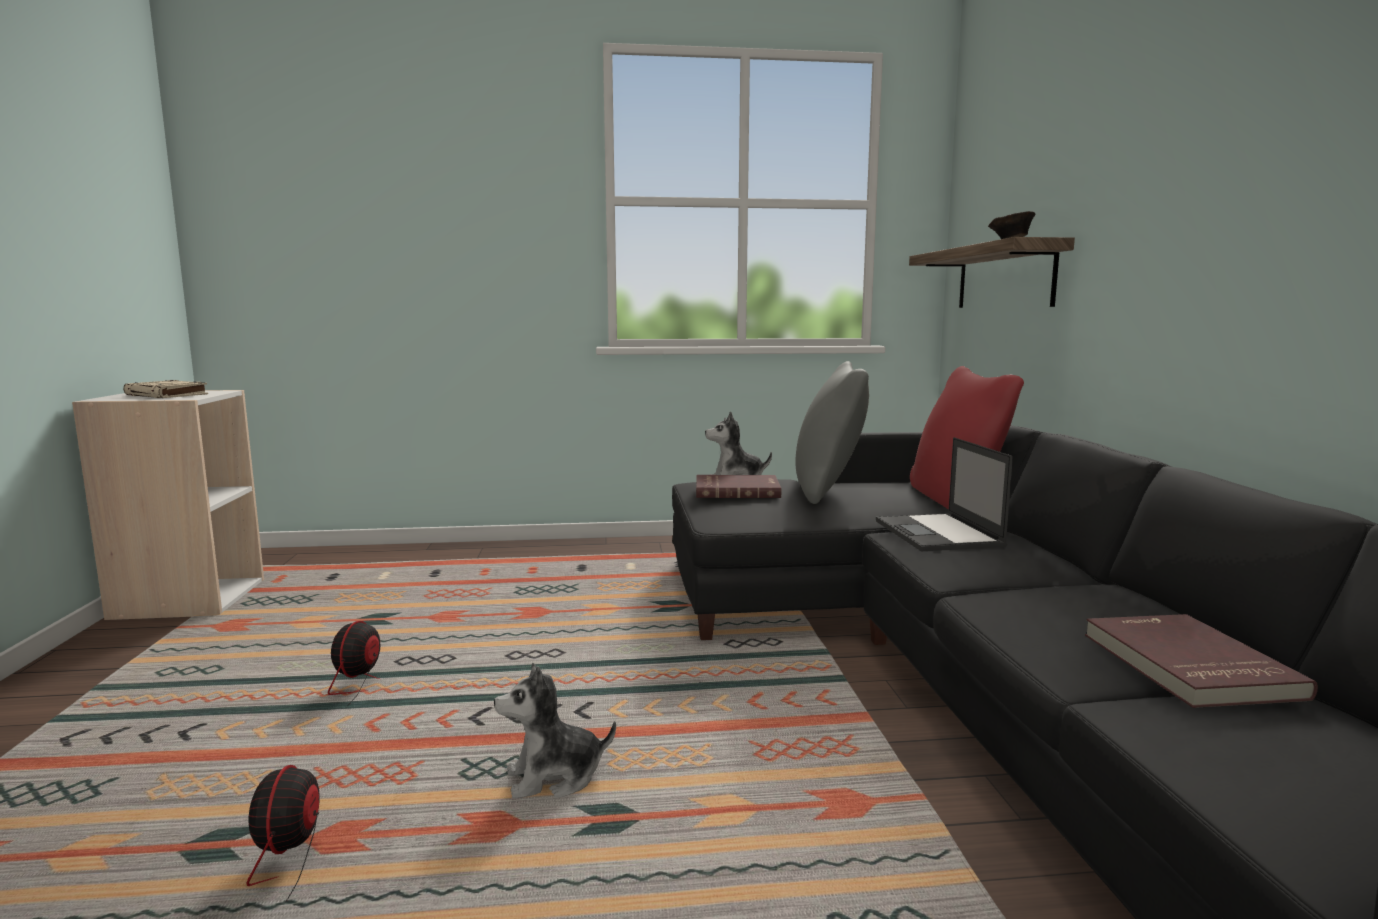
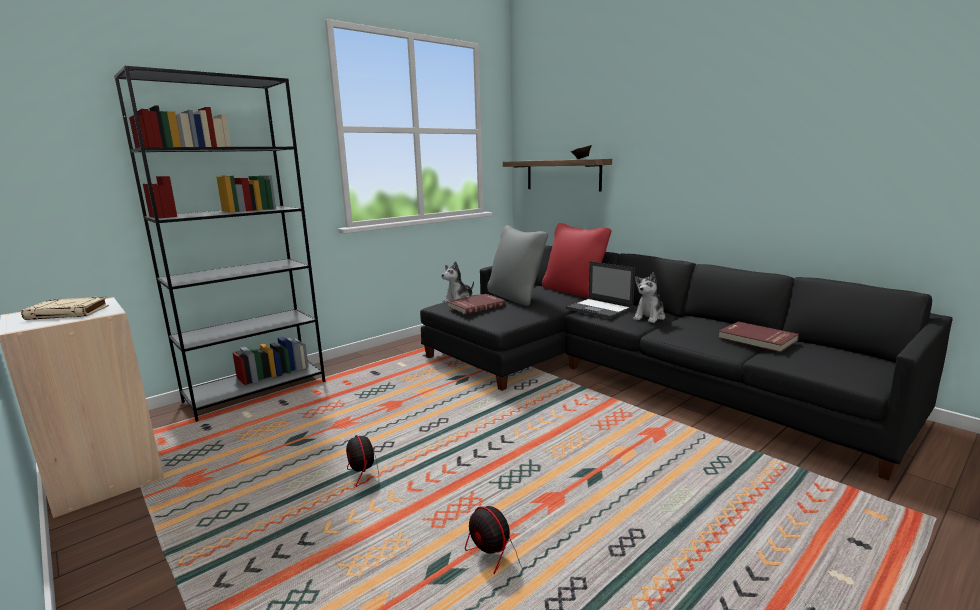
camera: 35 degrees left, 5 degrees up
(435, 554) = (256, 391): none -> grey bookcase
(554, 777) = (541, 471): plush toy -> plush toy (649, 317)

